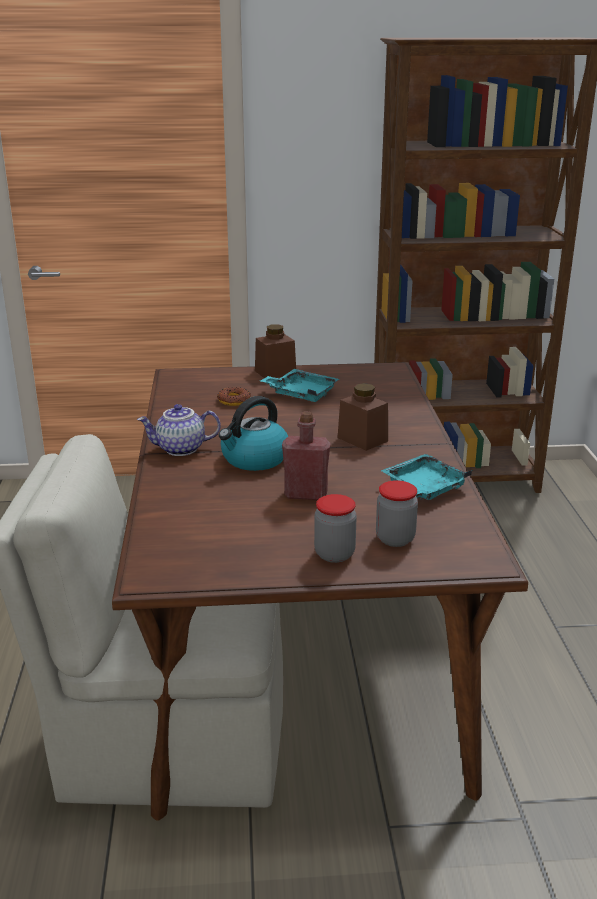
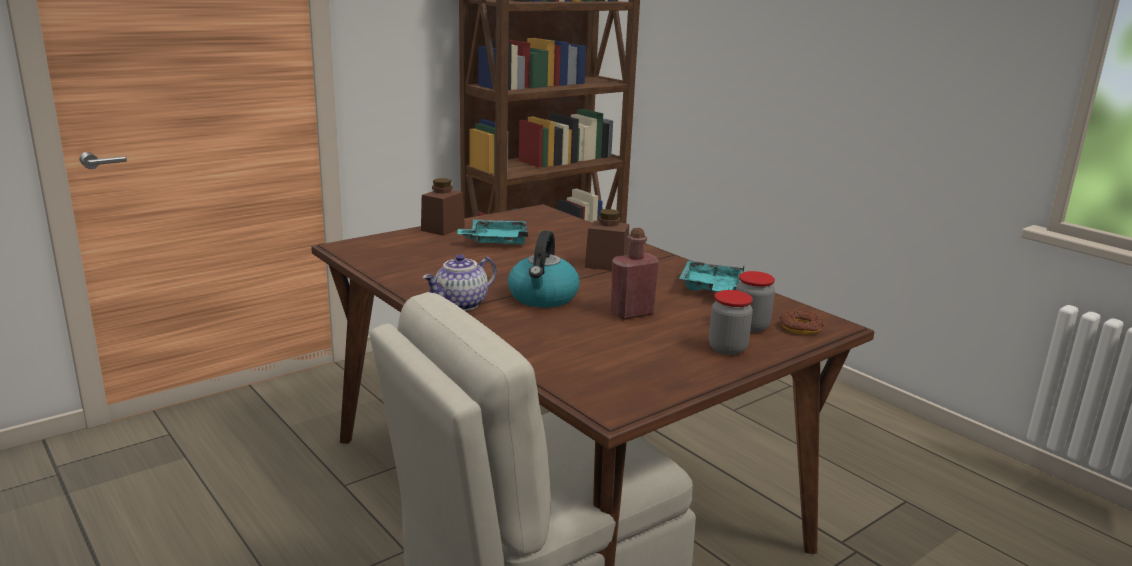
camera: 35 degrees left, 5 degrees down
(234, 400) = (443, 257): donut -> donut (800, 328)

